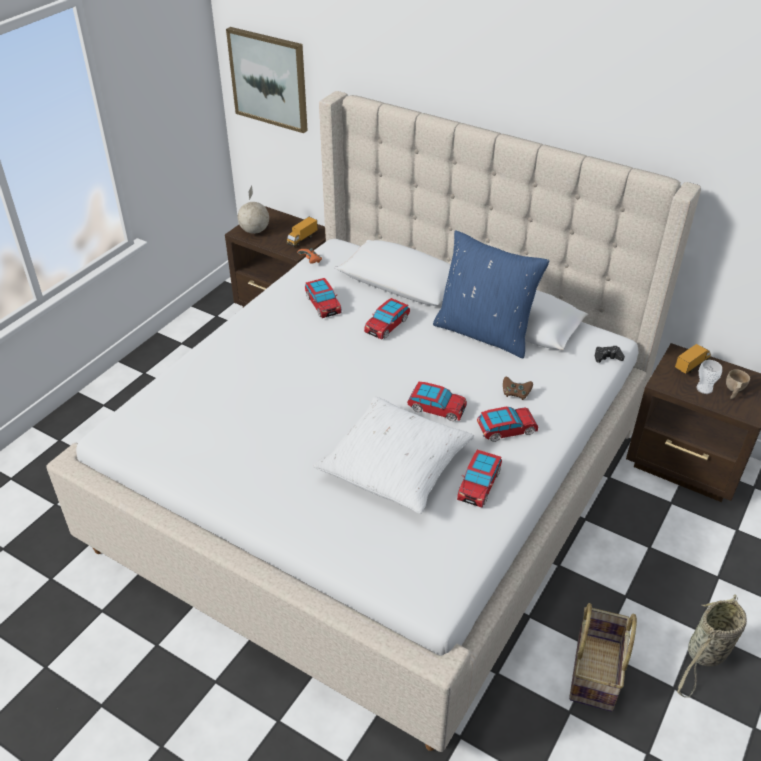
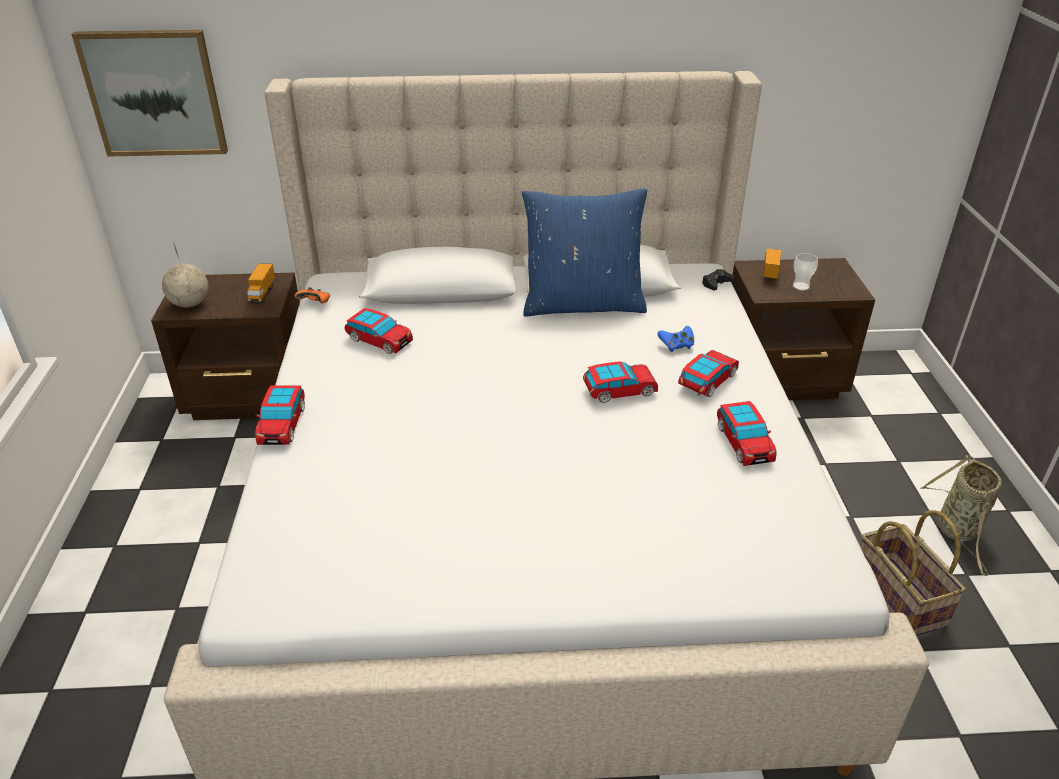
camera: 35 degrees left, 5 degrees down
(387, 325) = (476, 334): toy car -> toy car (282, 424)
(395, 465) = (643, 464): white pillow -> none
(515, 393) = (676, 346): brown game controller -> blue game controller
(733, 391) = (823, 279): beige cup -> none

